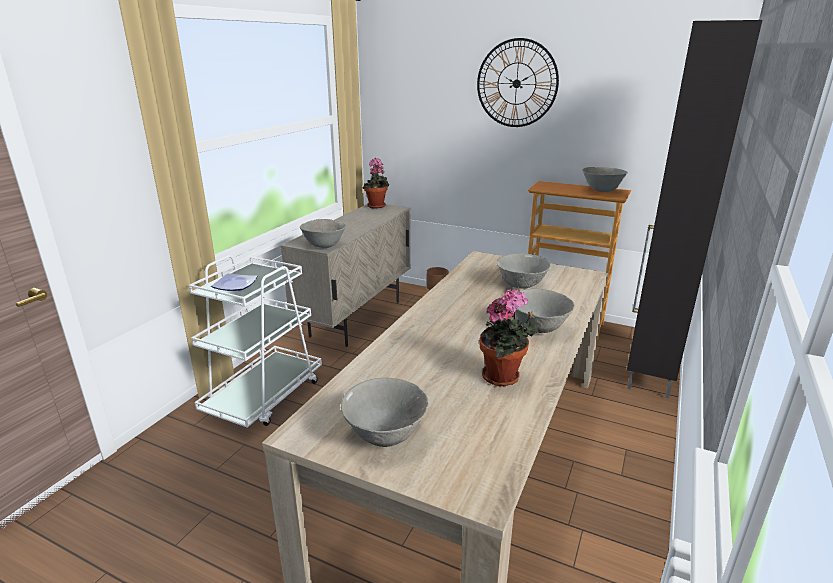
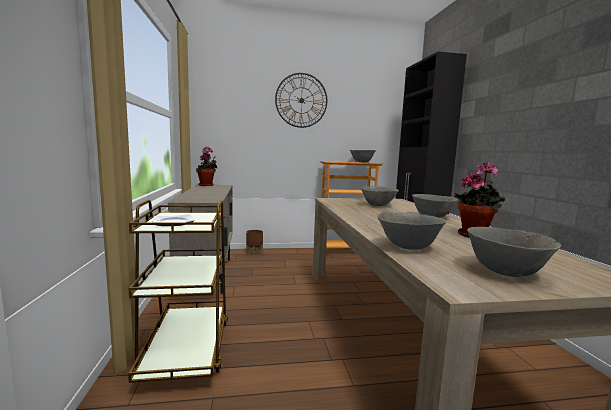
camera: 35 degrees left, 15 degrees down
(264, 396) = (187, 349): white cart -> brown cart
(324, 246) = (210, 200): grey bowl -> grey bowl (408, 247)

